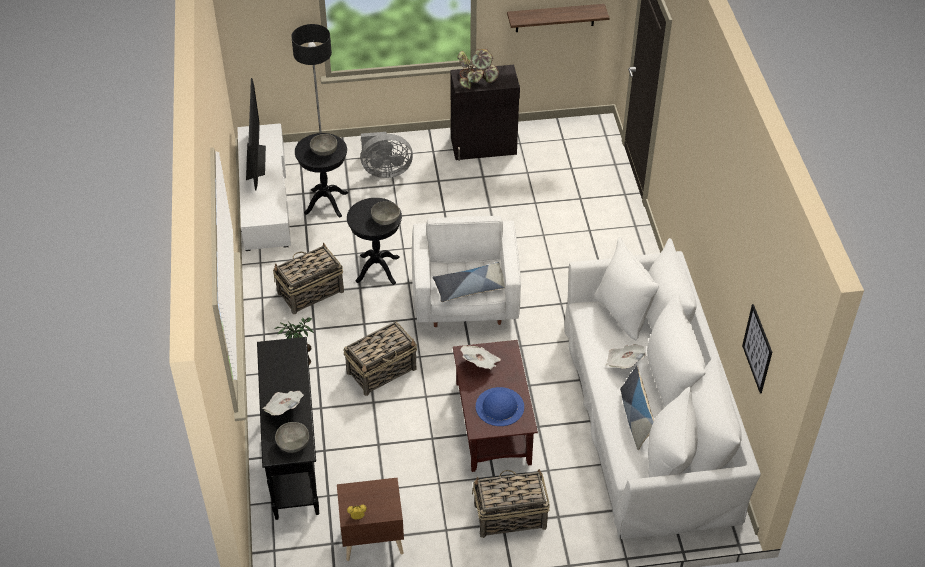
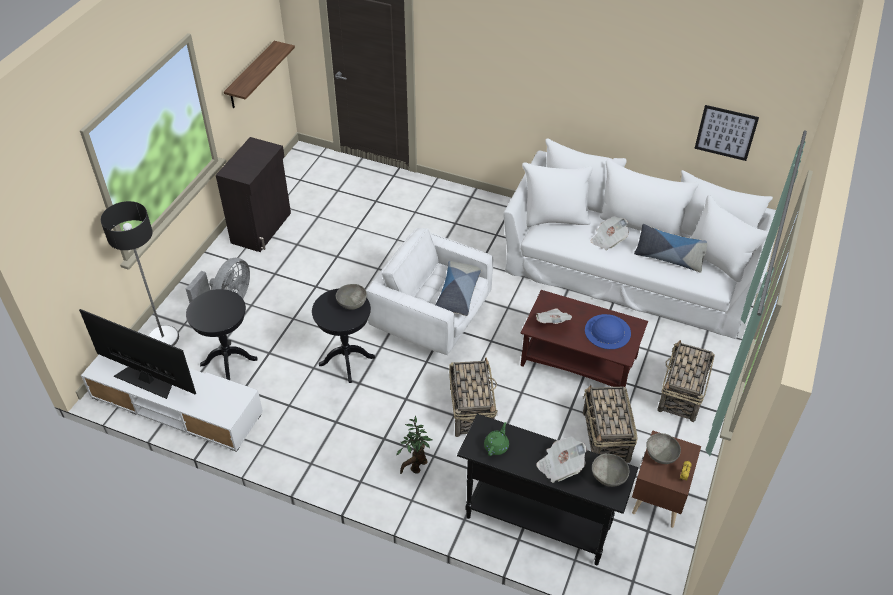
camera: 60 degrees left, 0 degrees up
(279, 361) = (496, 446): none -> green teapot
(310, 292) = (335, 423): basket -> basket (606, 437)
(324, 150) = (219, 308): grey bowl -> grey bowl (661, 455)
(476, 80) = (246, 165): potted plant -> none

